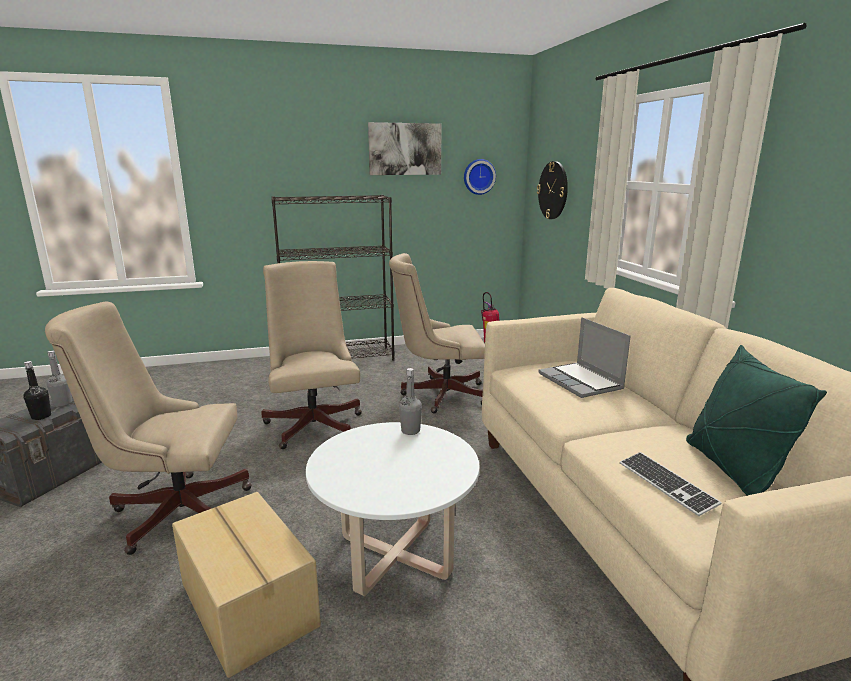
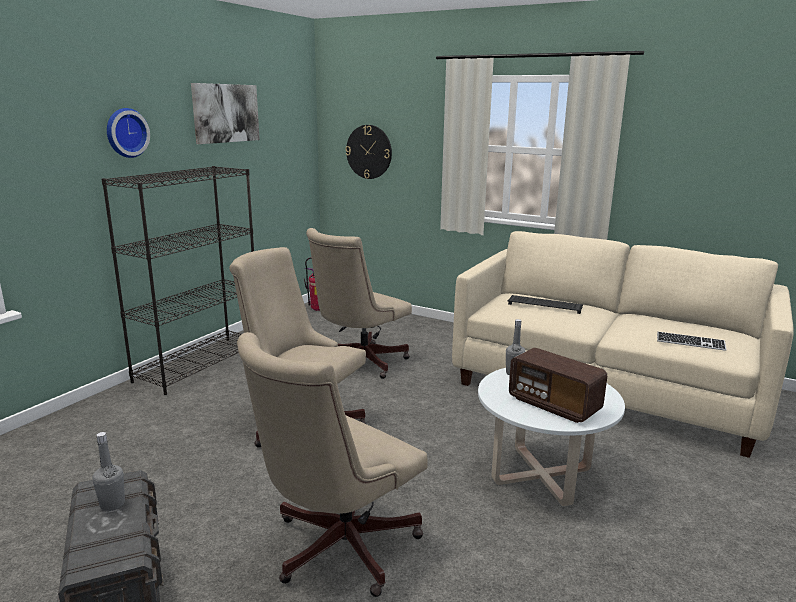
camera: 45 degrees left, 0 degrees up
(41, 416) = (126, 526): black bottle -> none
(247, 606) = (526, 557): cardboard box -> none
(370, 471) = (554, 405): none -> radio
(478, 176) = (285, 140): wall clock -> wall clock (125, 133)
(581, 382) = (545, 305): laptop -> keyboard
(732, 470) = (691, 326): green pillow -> none

